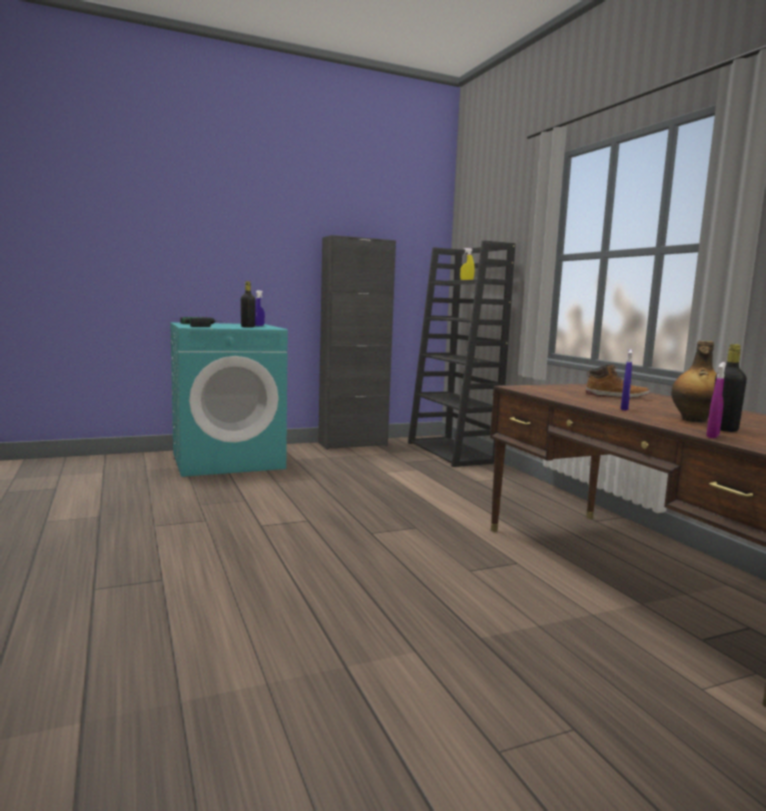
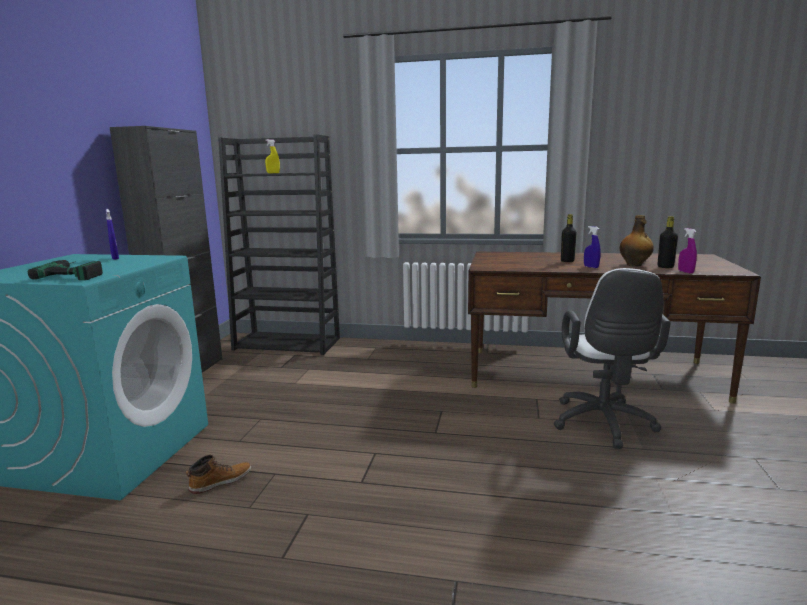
camera: 55 degrees left, 5 degrees up
(248, 327) = (133, 263): black bottle -> black bottle (567, 261)
(508, 607) = (603, 425): none -> white office chair
(616, 396) = (539, 259): boot -> boot (220, 481)

